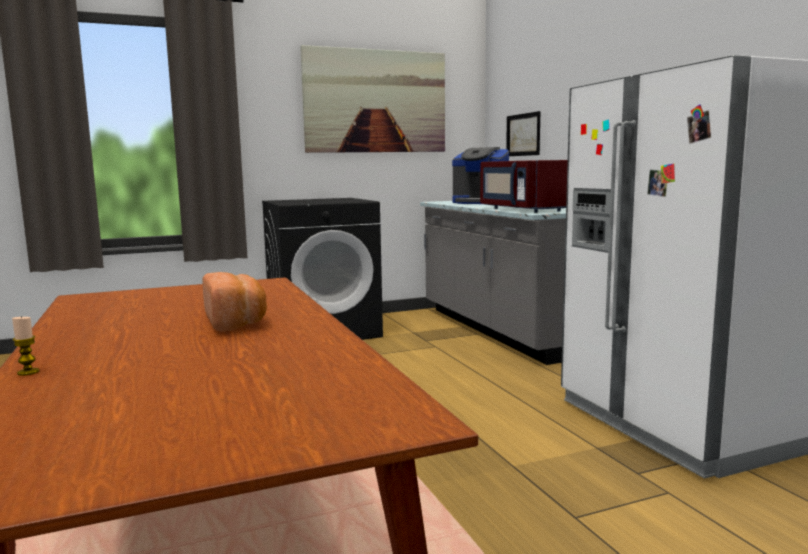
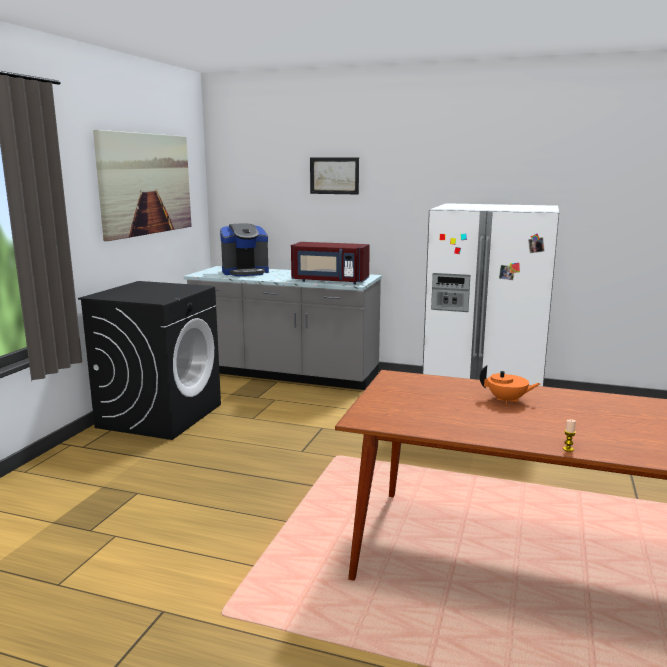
camera: 50 degrees left, 5 degrees up
(236, 322) = (507, 400): bread -> orange teapot
(523, 135) = (267, 213): picture -> picture (334, 175)

